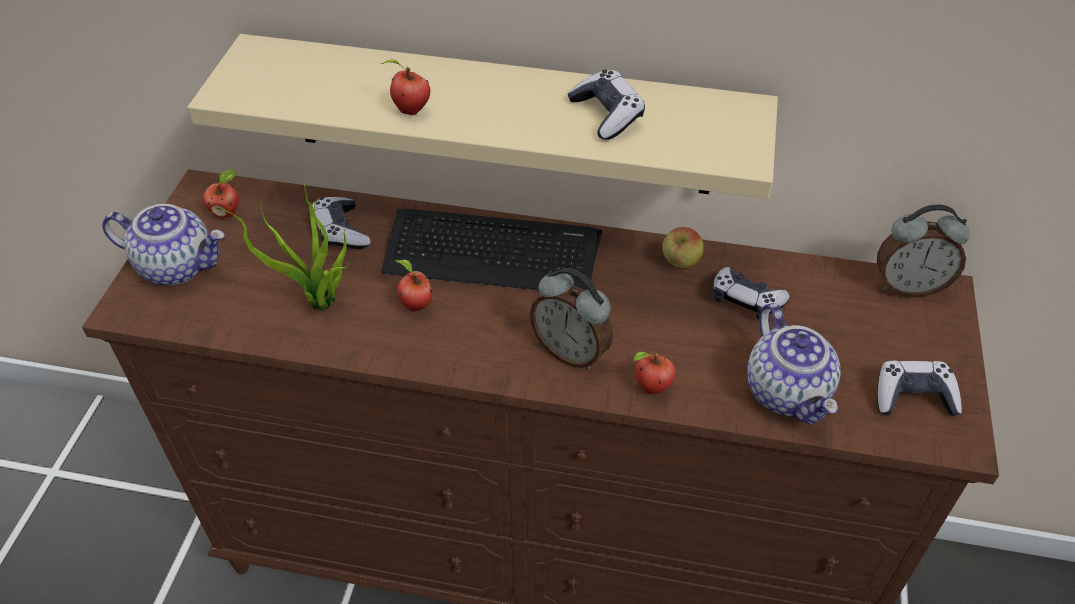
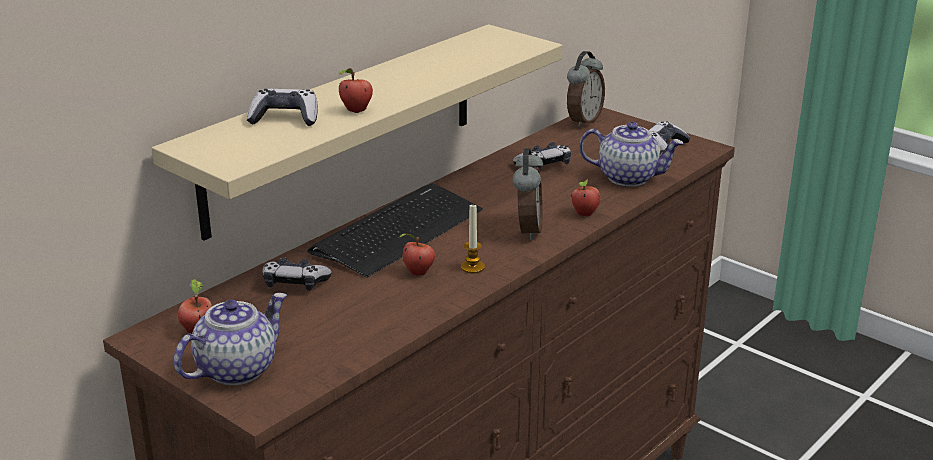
camera: 60 degrees left, 20 degrees down
(320, 304) = (370, 311): potted plant -> none
(455, 342) = (472, 267): none -> candle
(571, 351) = (527, 230): alarm clock -> alarm clock turned 60 degrees counterclockwise
(606, 114) = (445, 63): game controller -> game controller (285, 118)
(680, 263) = (488, 174): apple -> none

